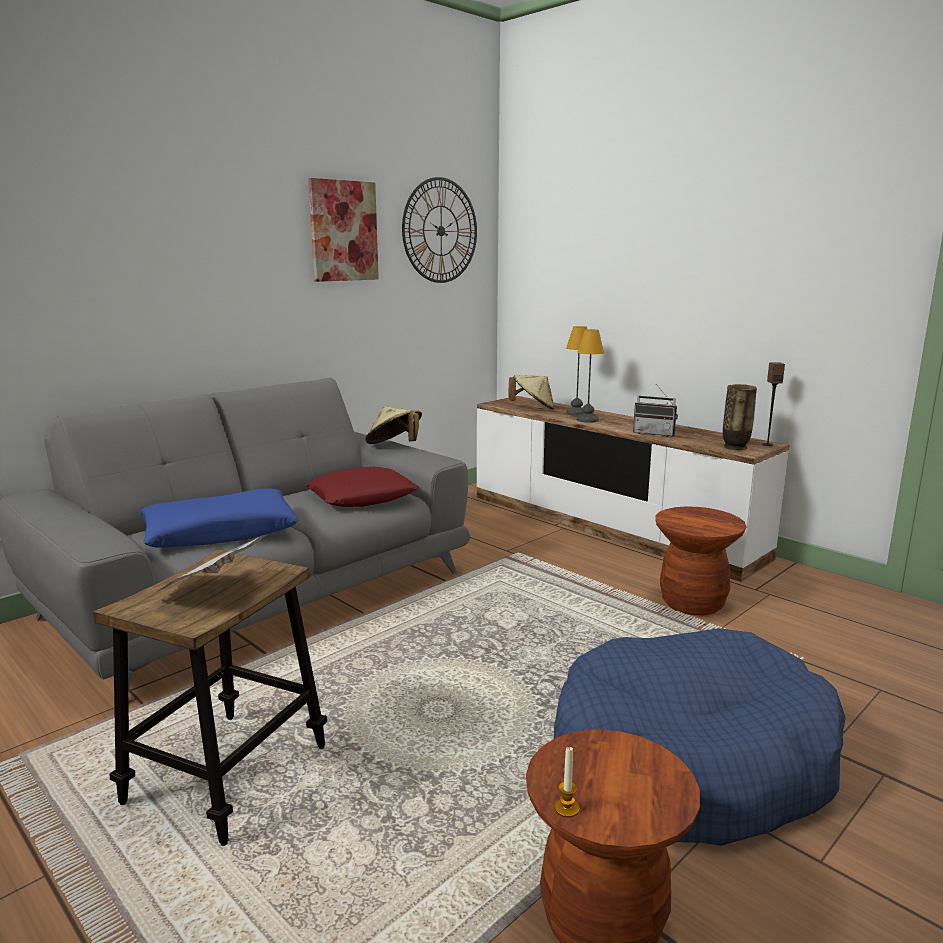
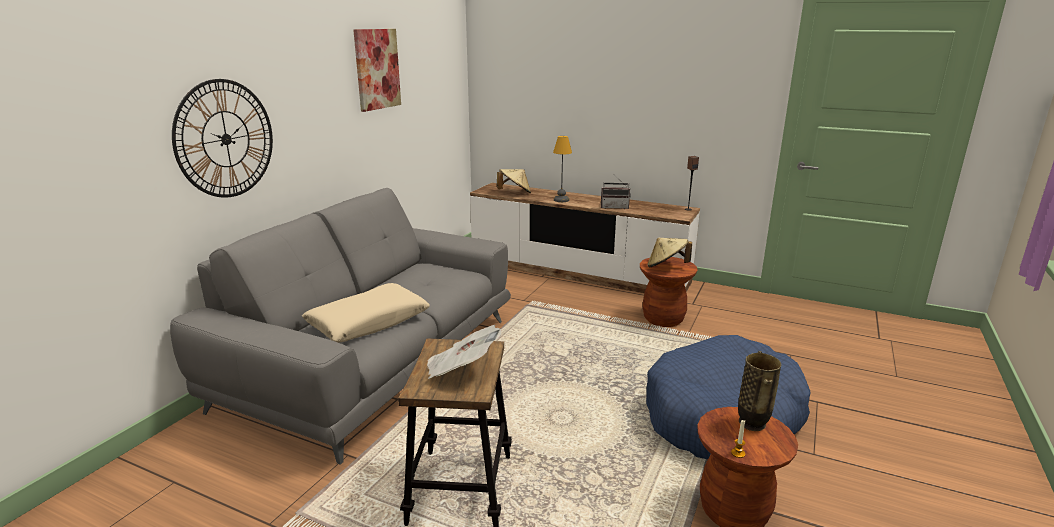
camera: 20 degrees left, 5 degrees up
(220, 533) = (368, 322): blue pillow -> beige pillow
(362, 497) = (443, 278): red pillow -> none
(394, 446) = (444, 236): beige hat -> beige hat (666, 266)
(440, 231) = (434, 61): wall clock -> wall clock (225, 139)
(576, 413) = (548, 195): table lamp -> none
(735, 447) = (672, 213): vase -> vase (752, 423)

